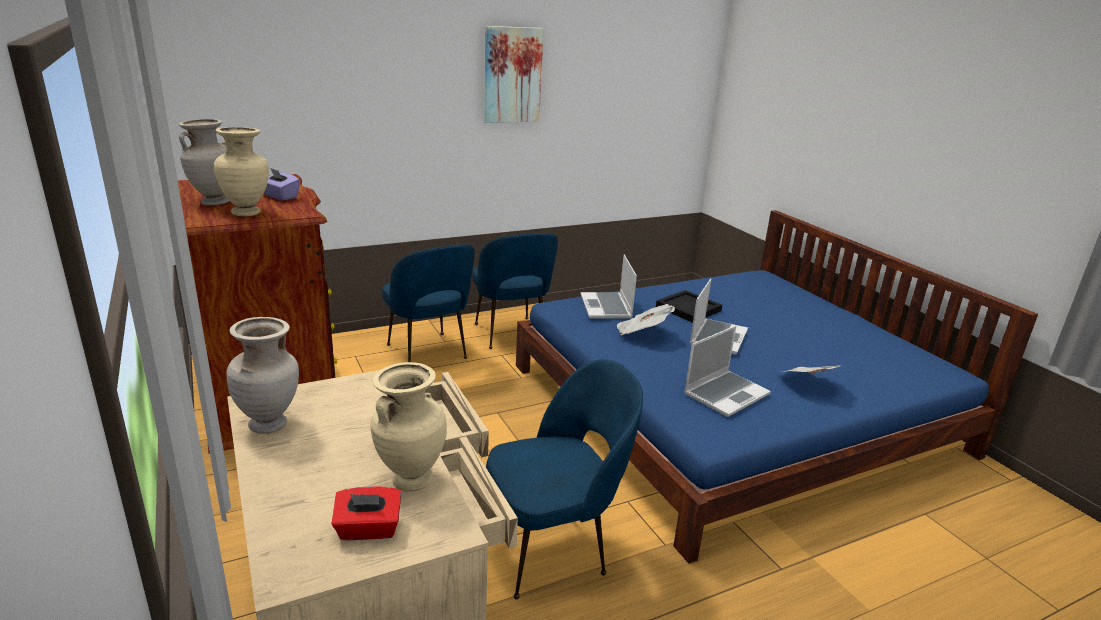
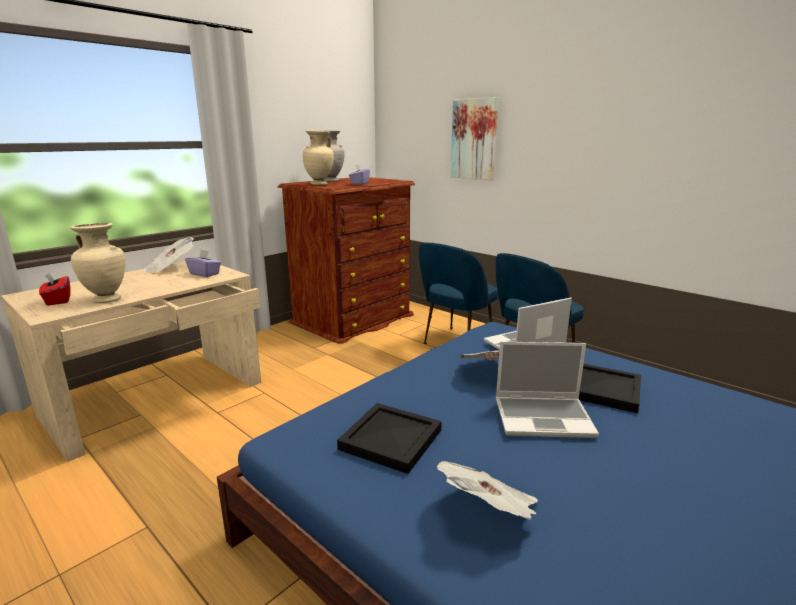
camera: 70 degrees right, 5 degrees down
(270, 425) = (170, 268): beige vase -> newspaper
(345, 398) = (205, 274): none -> purple tissue box
(512, 75) = (611, 110): picture -> picture (474, 139)
(554, 551) = (228, 455): blue chair -> none
(726, 394) = (392, 439): laptop -> black tray

